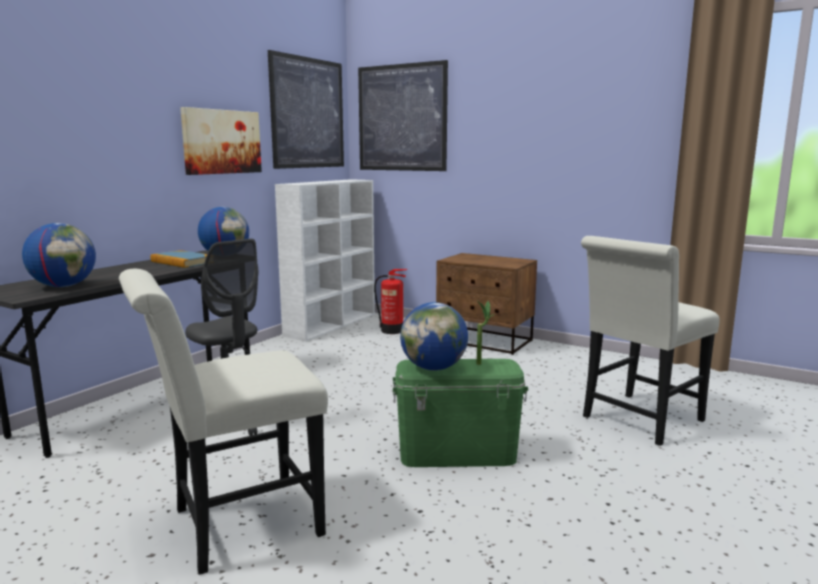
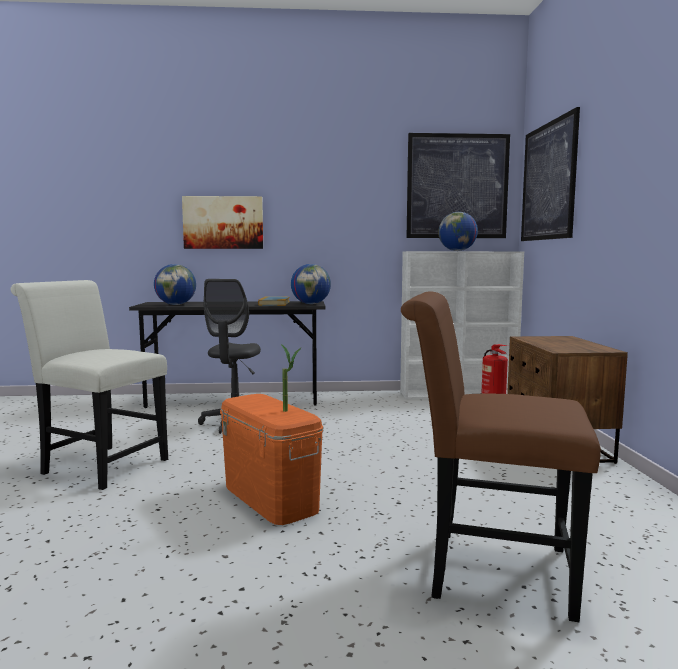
camera: 55 degrees right, 5 degrees down
(221, 142) = (349, 214): picture -> picture (223, 222)
(434, 368) = (252, 402): globe -> globe (457, 251)
(457, 453) = (271, 498): green storage box -> orange storage box
(637, 421) = (487, 570): white chair -> brown chair

